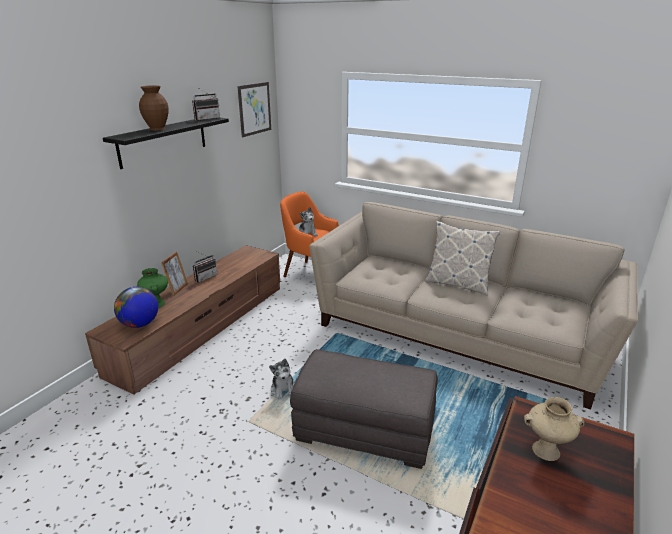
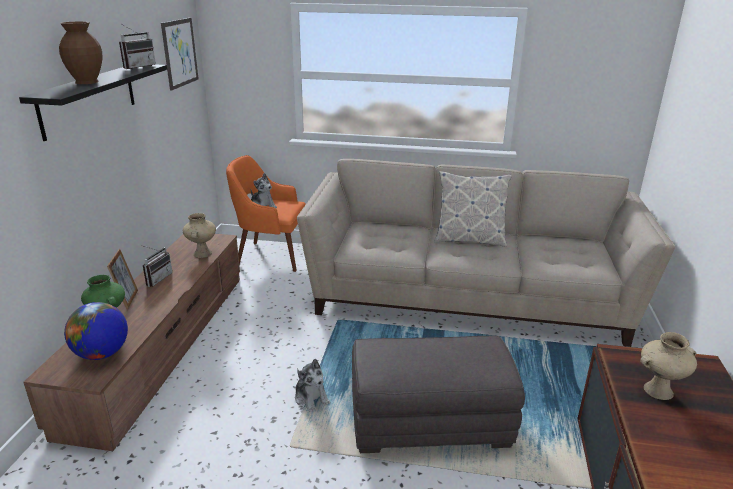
camera: 20 degrees left, 0 degrees up
(246, 263) = (202, 253): none -> beige vase

